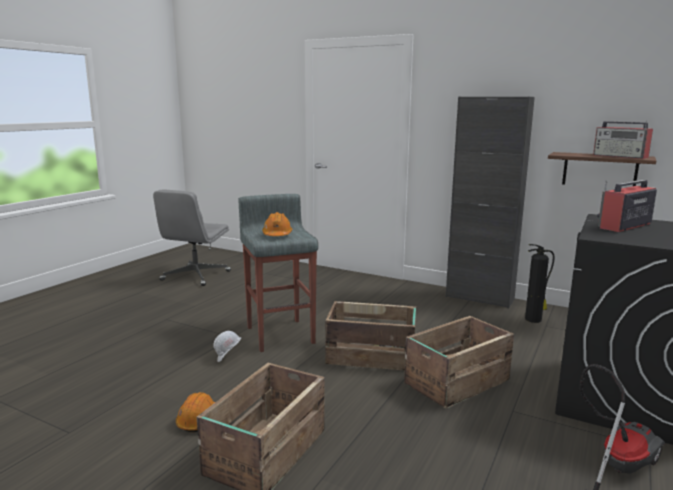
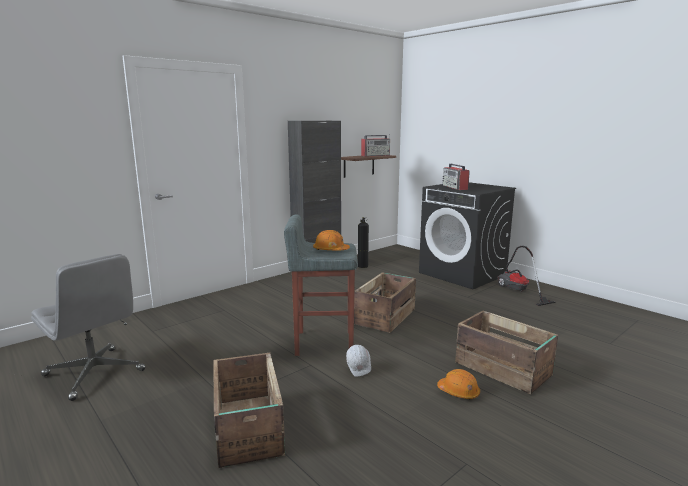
camera: 70 degrees left, 0 degrees up
(455, 382) = (432, 302): crate -> crate (247, 429)

